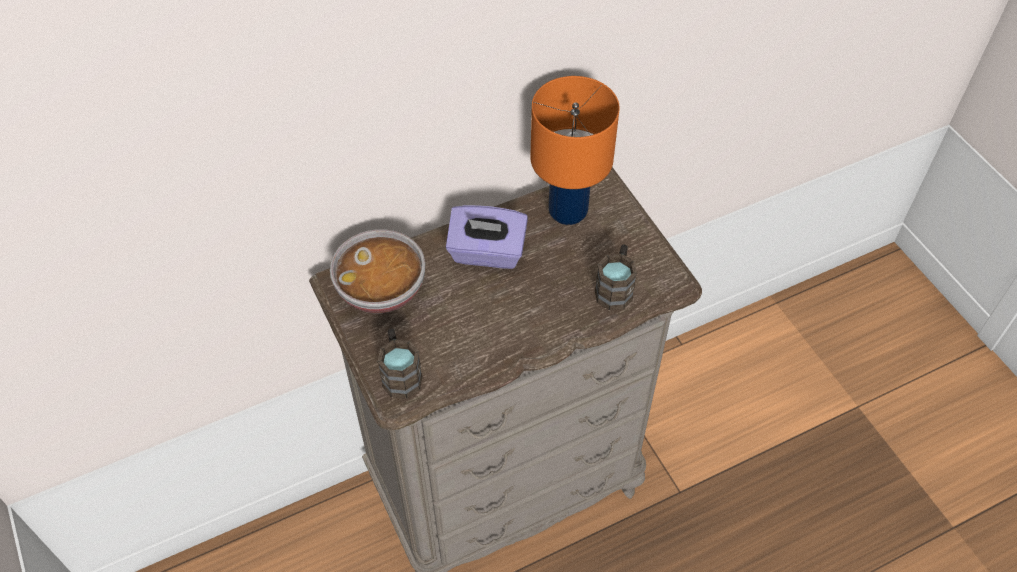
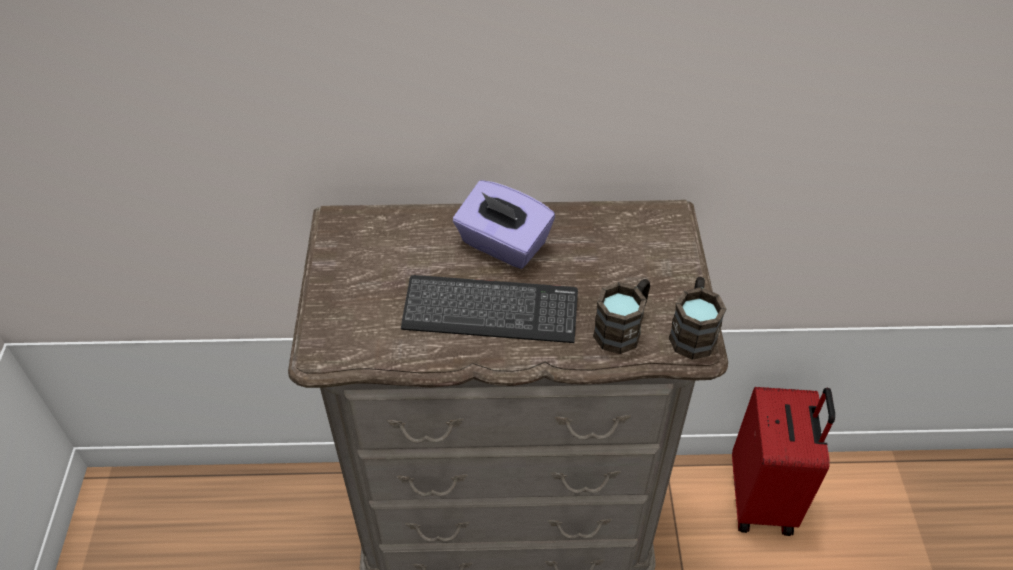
camera: 25 degrees right, 5 degrees down
(382, 290) = (374, 243): bowl -> none
(400, 373) = (339, 330): brown mug -> brown mug (692, 331)
(509, 313) = (490, 312): none -> keyboard
(566, 210) = (614, 231): orange table lamp -> none
(692, 373) = (763, 498): none -> red suitcase

